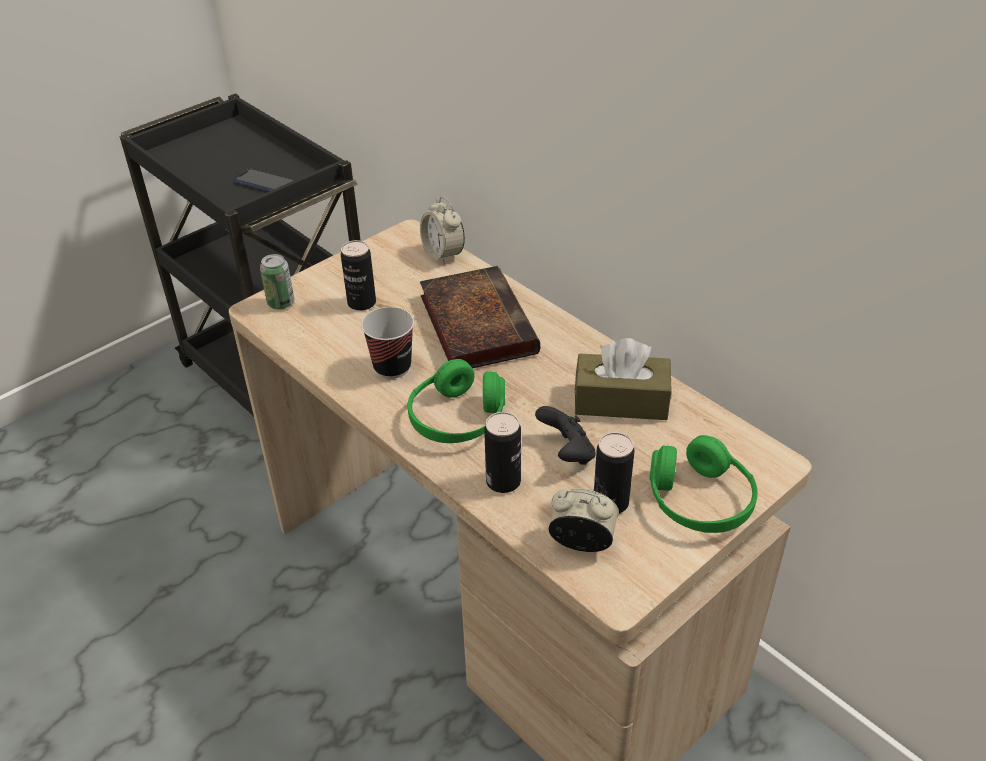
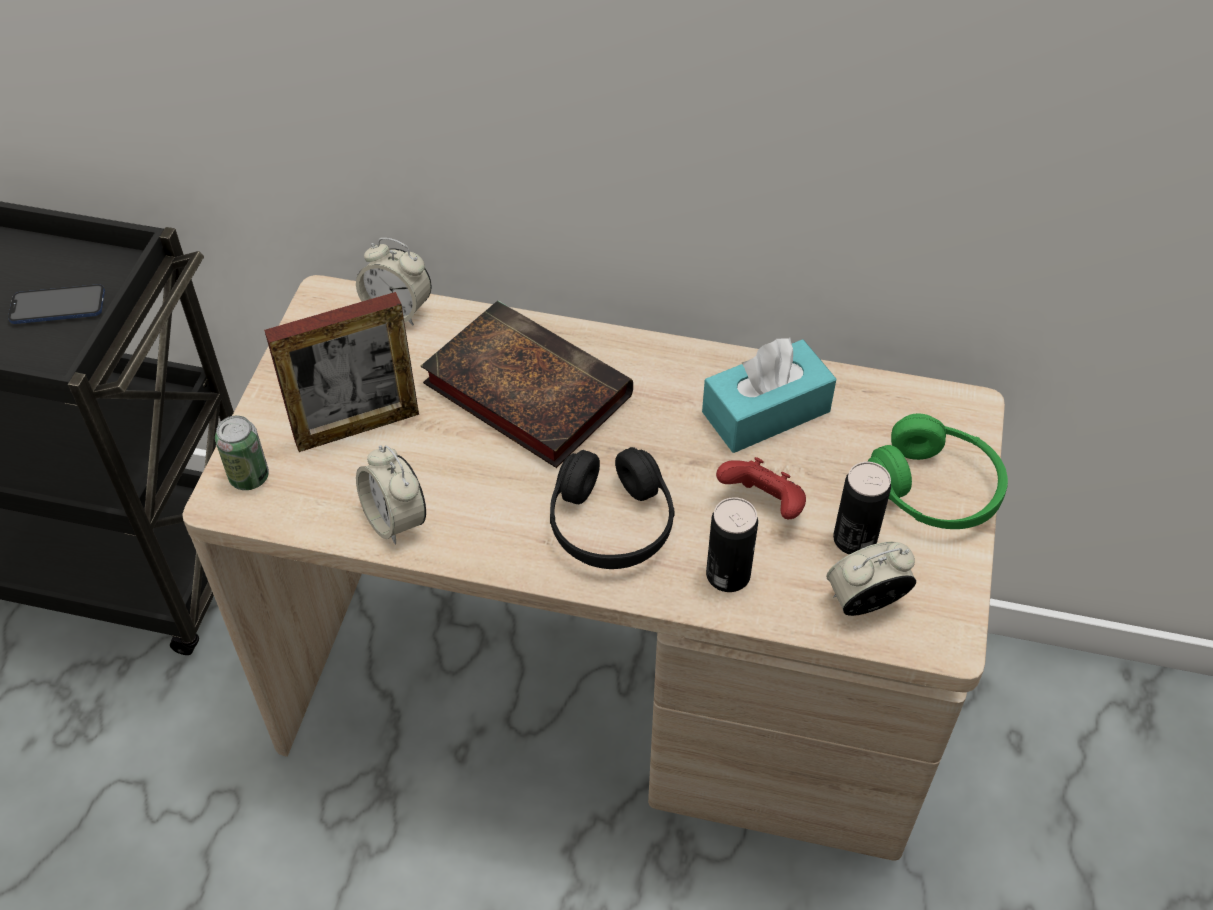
camera: 35 degrees left, 10 degrees up
(335, 358) = (395, 520): none -> alarm clock
(361, 303) = (357, 427): can -> picture frame
(392, 367) = (476, 496): cup -> none
(457, 418) = (611, 524): green headphones -> black headphones
(567, 453) = (763, 504): black game controller -> red game controller
(621, 401) = (766, 412): brown tissue box -> turquoise tissue box

